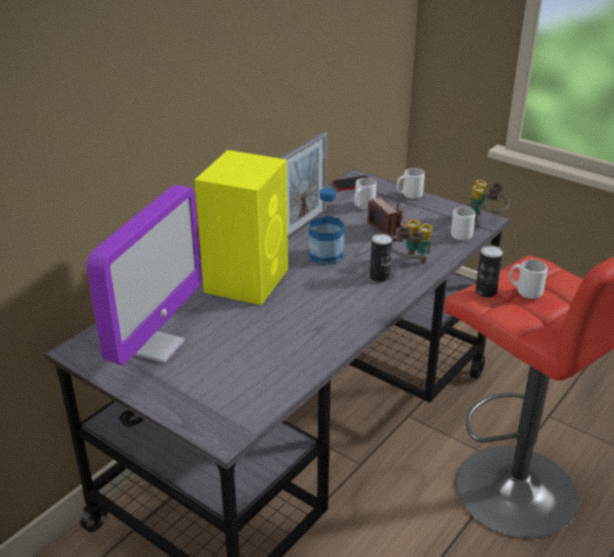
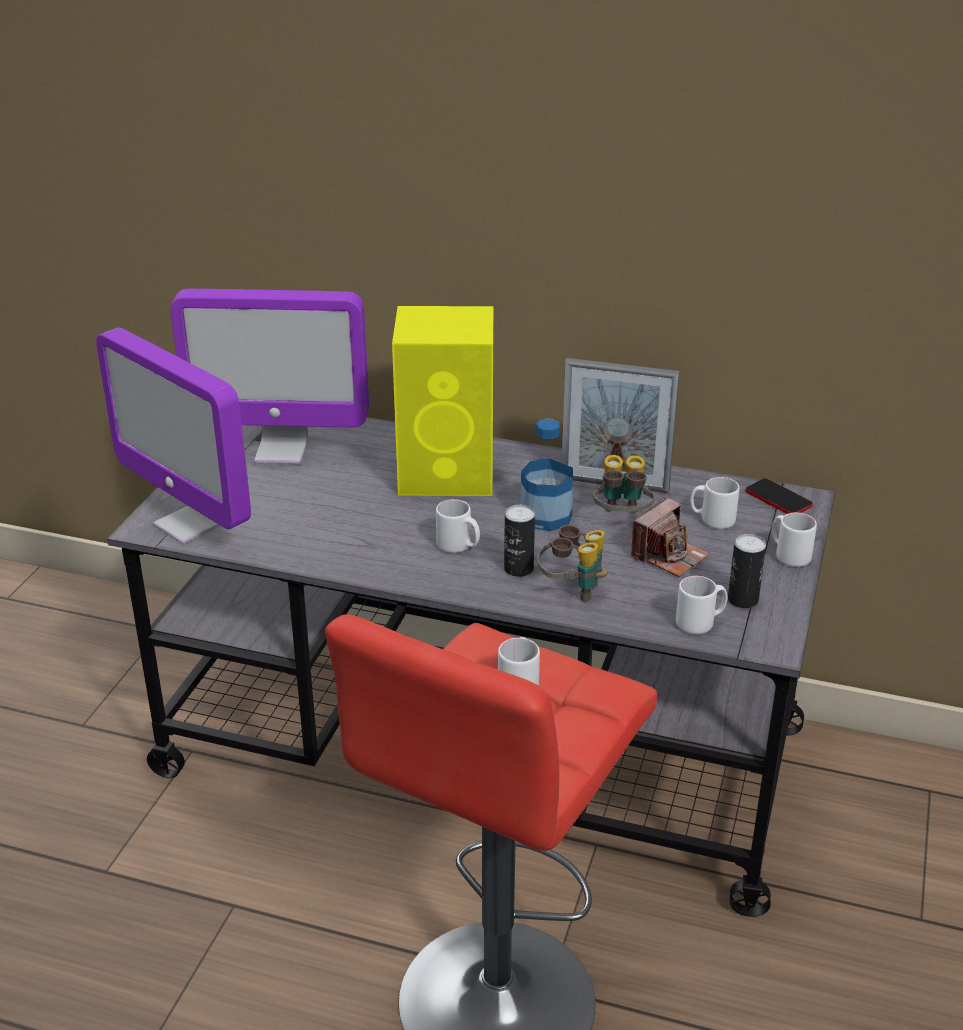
camera: 70 degrees right, 0 degrees up
(235, 410) = (191, 523): none -> monitor
(343, 293) = (459, 547): none -> white mug
(485, 220) = (770, 643): binoculars -> binoculars (621, 519)
(485, 292) = (493, 647): can -> can (742, 600)

